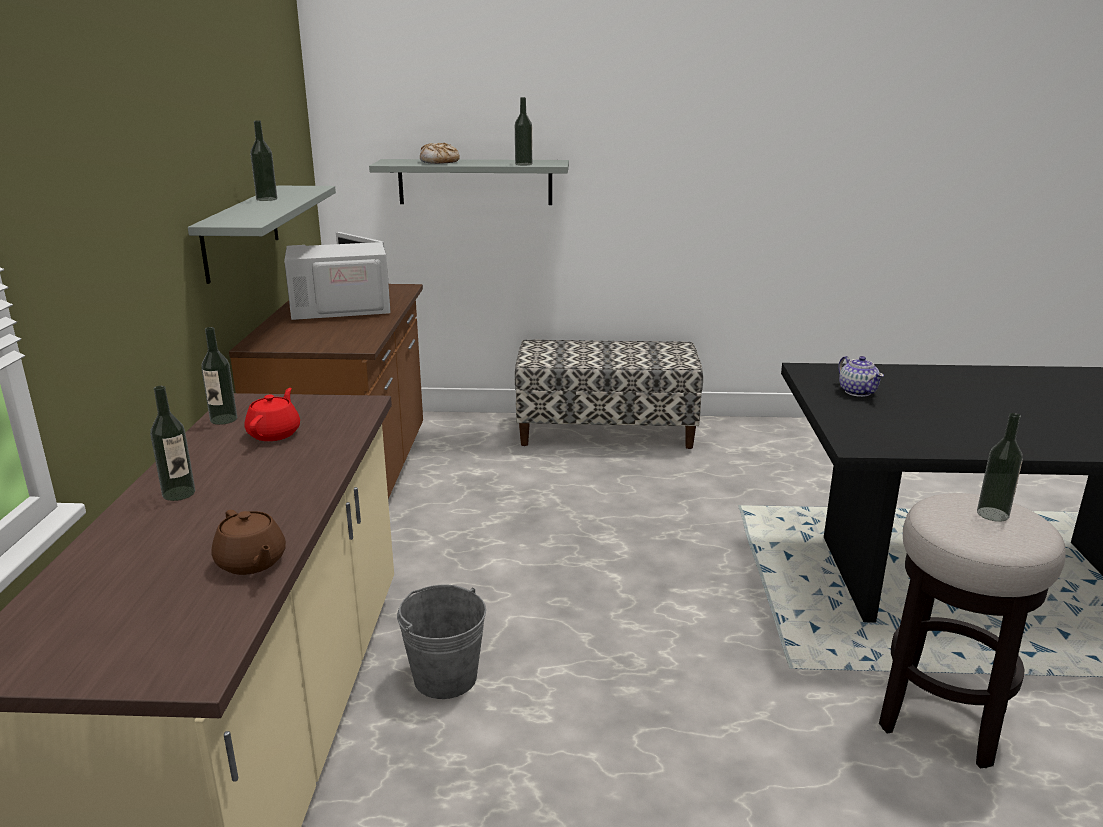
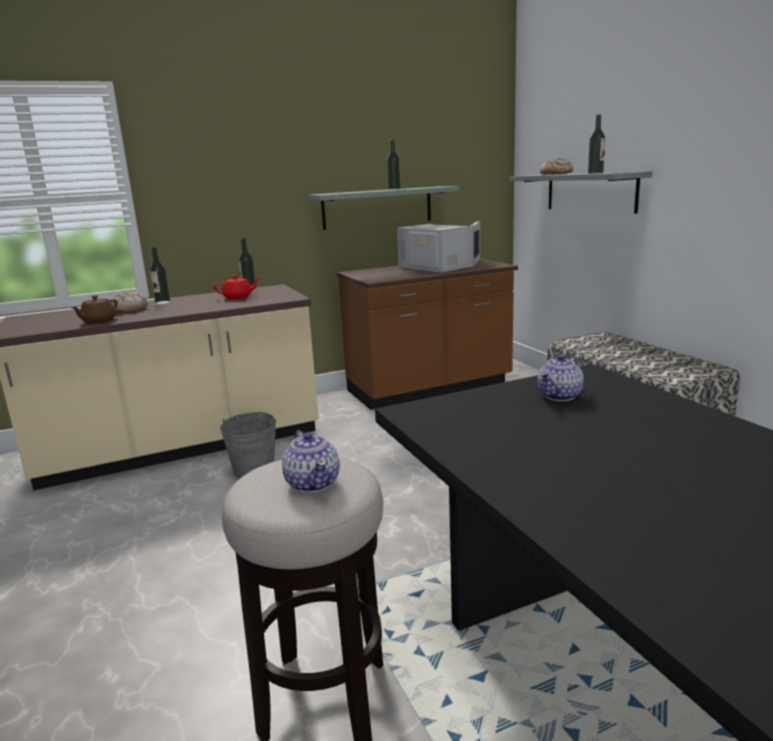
camera: 65 degrees right, 5 degrees down
(182, 528) = (129, 309): none -> bread
(992, 514) = (313, 483): bottle -> teapot

